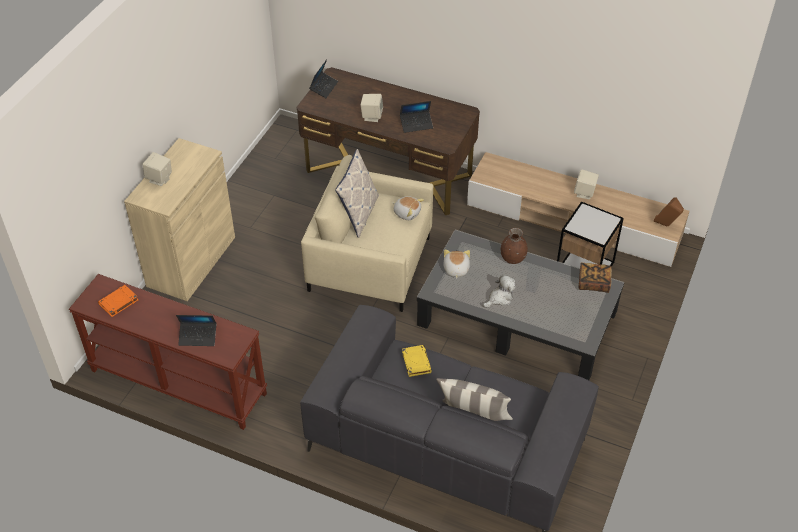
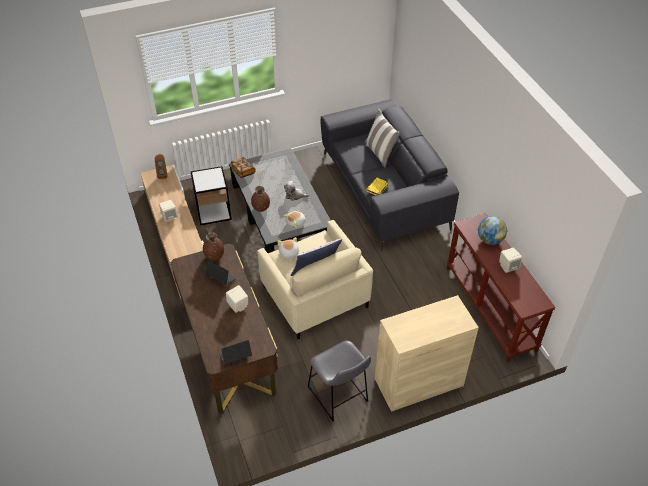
camera: 135 degrees left, 0 degrees up
(118, 302) = (521, 290): orange book -> none
(159, 179) = (441, 327): beige speaker -> beige speaker (508, 266)
(198, 337) = (489, 240): laptop -> globe
(251, 204) = (339, 397): none -> grey stool
(449, 135) = (214, 256): none -> brown vase

